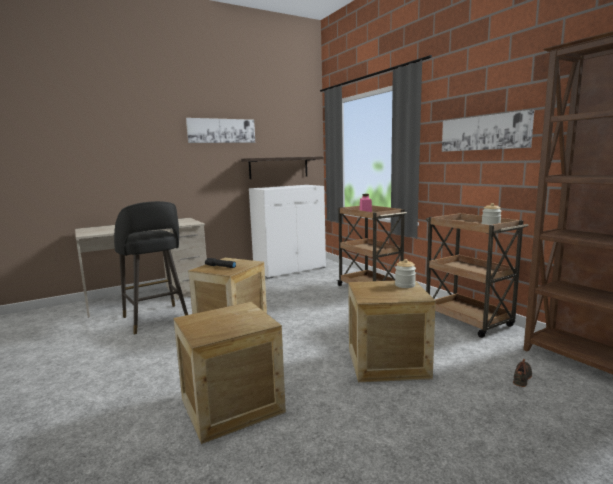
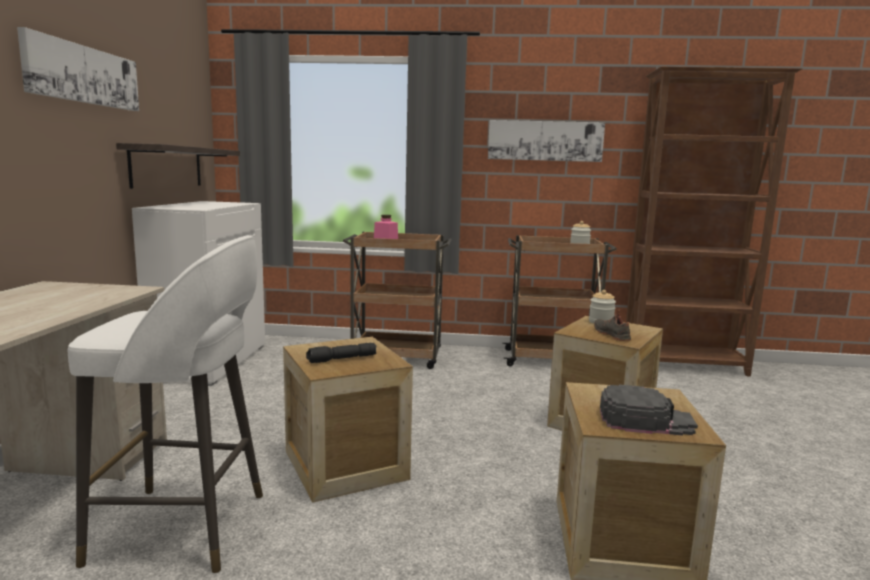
camera: 55 degrees left, 0 degrees up
(156, 319) = (185, 528): black stool -> white stool
(210, 325) = (645, 420): none -> black cap
(522, 378) = (680, 390): black shoe -> black shoe (612, 335)

